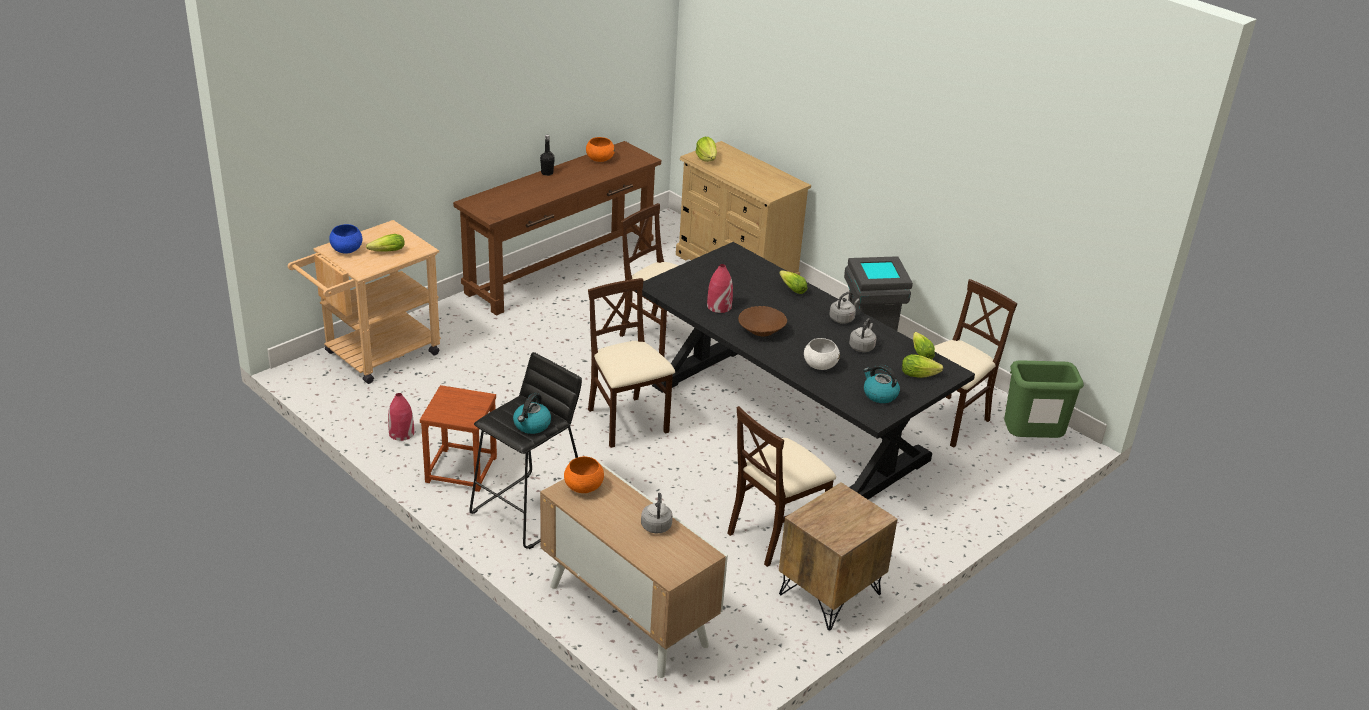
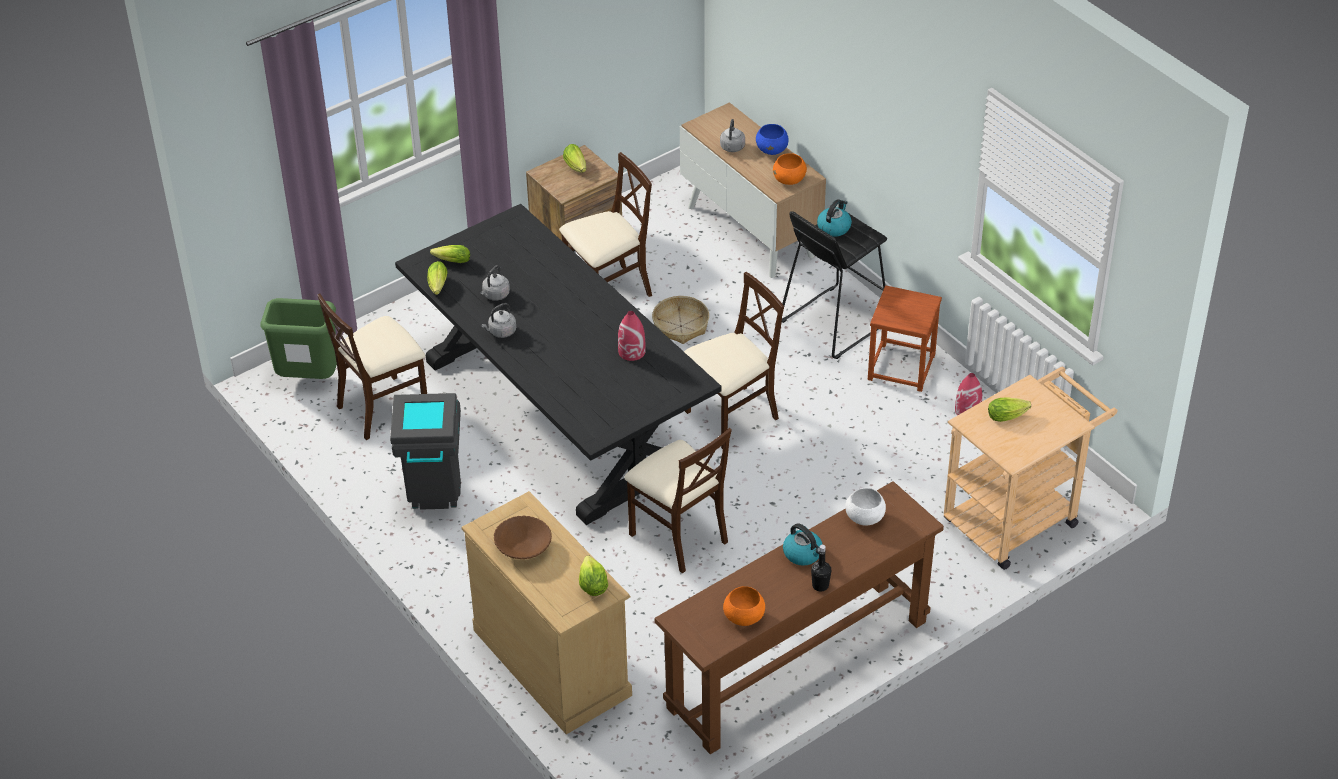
camera: 170 degrees left, 10 degrees up
(346, 250) = (1055, 419): blue bowl -> blue bowl (772, 150)
(627, 422) = (731, 417): beige chair -> beige chair turned 105 degrees counterclockwise
(689, 502) = (681, 326): none -> basket
(761, 331) = (594, 318): brown bowl -> brown bowl (523, 548)
(791, 288) = (543, 376): lettuce -> lettuce (576, 167)
(820, 365) = (548, 274): white bowl -> white bowl (865, 518)
(879, 394) = (502, 240): kettle -> kettle (803, 554)

